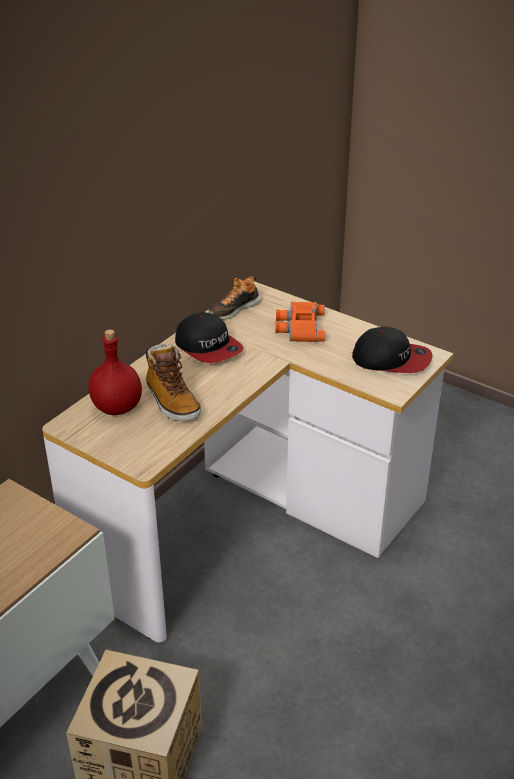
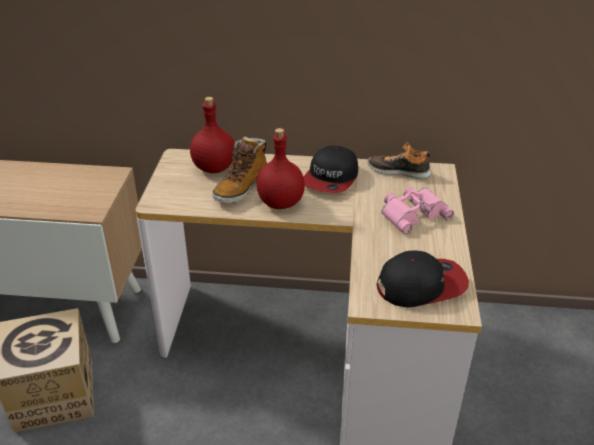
camera: 60 degrees right, 0 degrees up
(219, 388) = (279, 203): none -> red bottle
(299, 327) = (412, 213): orange binoculars -> pink binoculars
(392, 359) = (421, 285): cap -> cap turned 90 degrees counterclockwise

